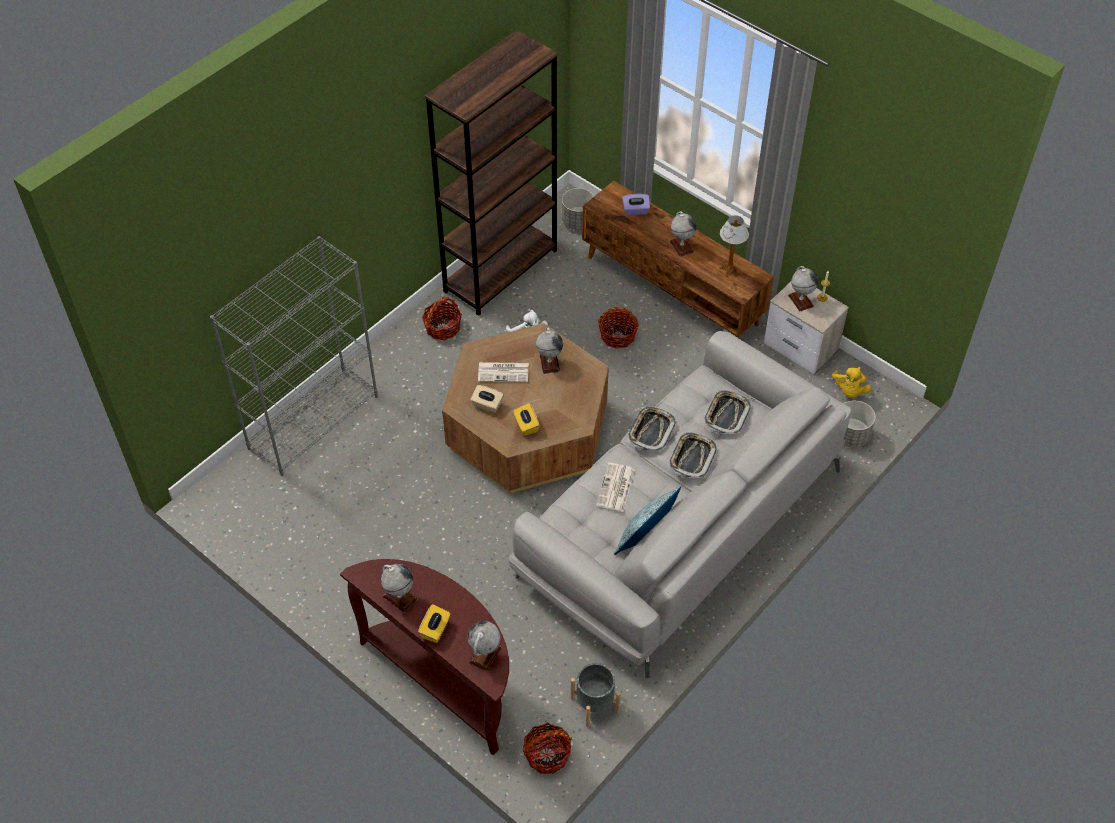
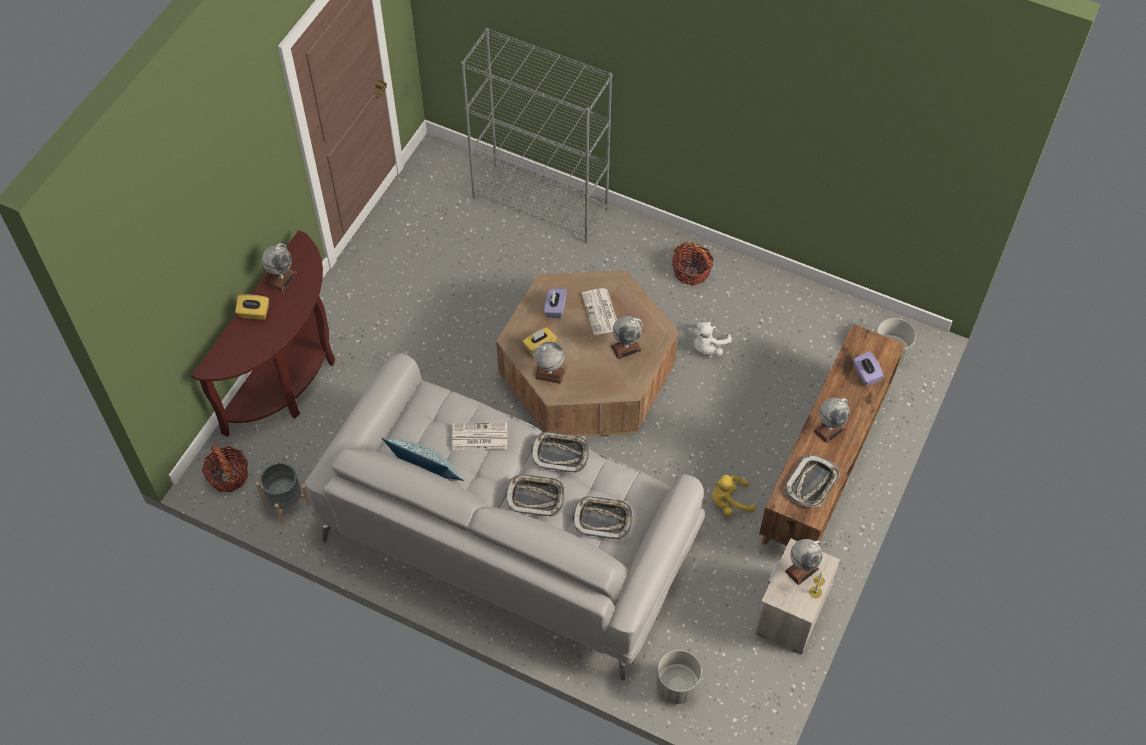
camera: 75 degrees right, 5 degrees up
(485, 655) = (235, 356): globe -> globe (549, 373)
(487, 405) = (555, 308): beige tissue box -> purple tissue box
(501, 270) = (788, 301): brown bookcase -> none
(618, 336) = (738, 427): basket -> none
(729, 270) = (811, 483): table lamp -> tray
(849, 391) = (743, 675): yellow plush toy -> yellow plush toy (729, 502)

